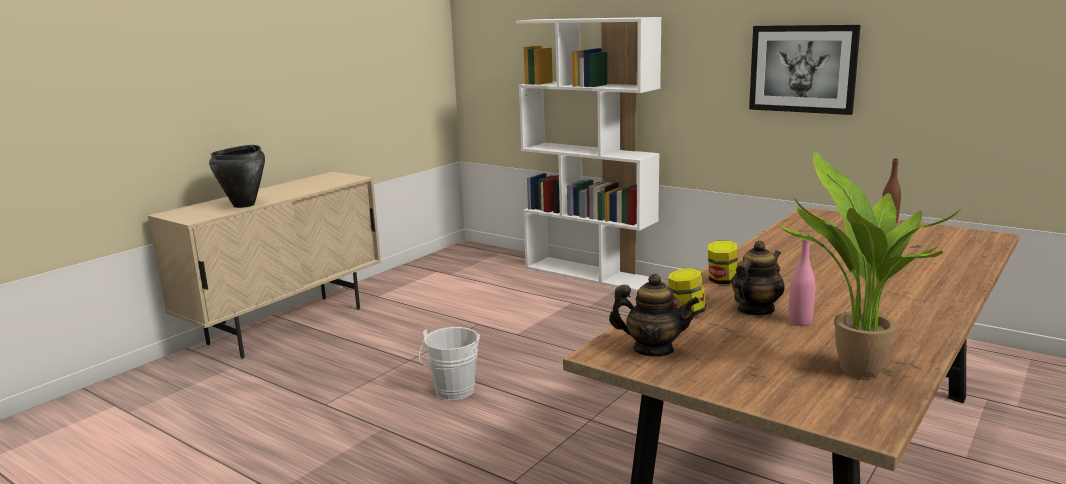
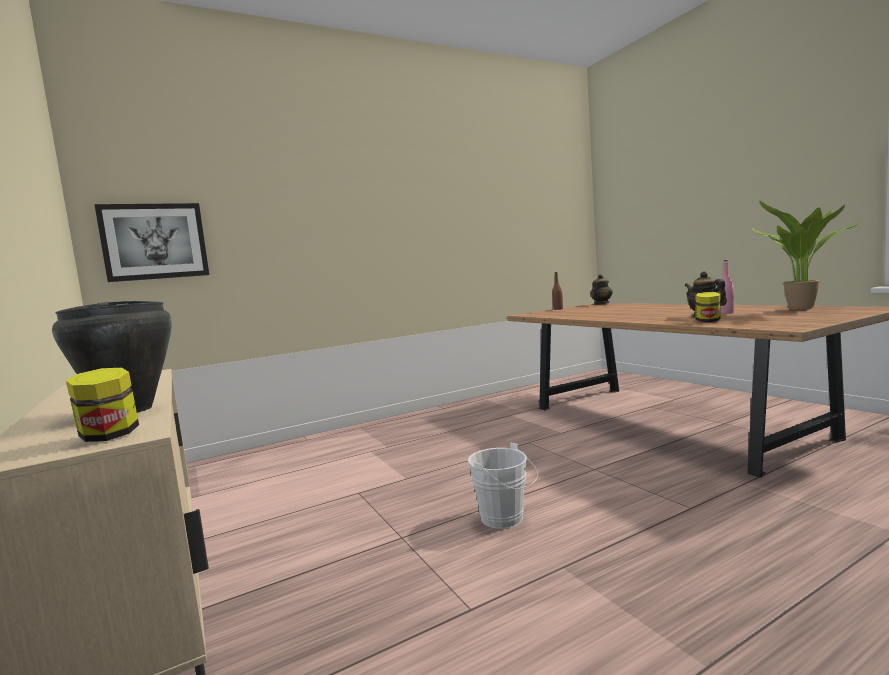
camera: 65 degrees left, 10 degrees down
(590, 274) = (323, 438): white bookcase -> none
(653, 349) = (779, 323): teapot -> teapot (601, 304)
(722, 281) = (647, 319): jar -> jar (109, 436)
(802, 69) = (450, 239): picture -> picture (155, 241)

